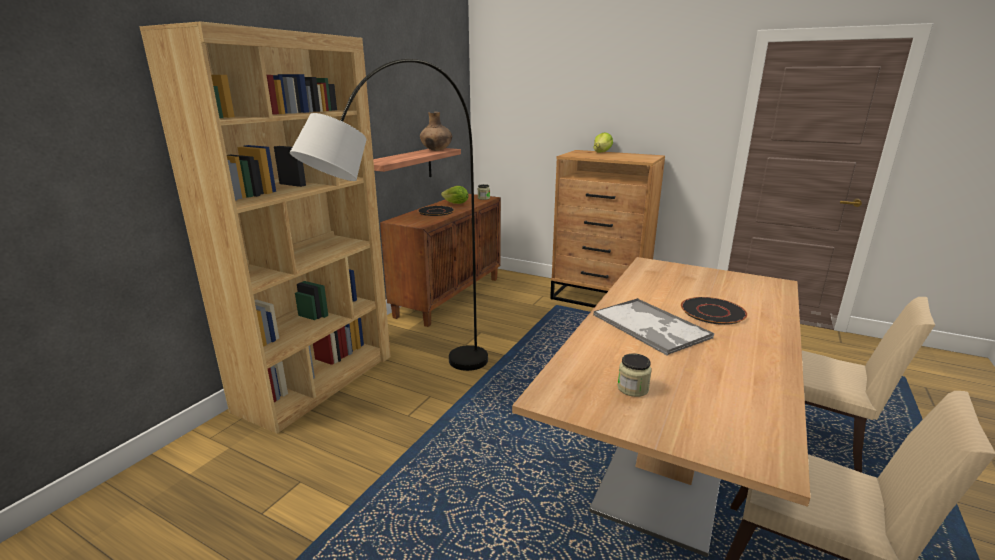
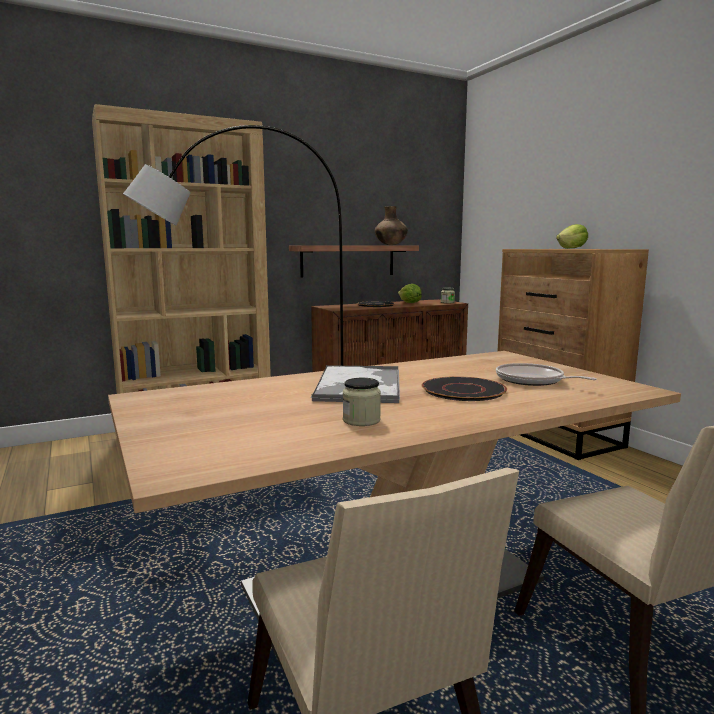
camera: 35 degrees right, 10 degrees down
(633, 388) = (215, 408): jar -> jar (361, 420)
(721, 289) = (532, 380): none -> frying pan

